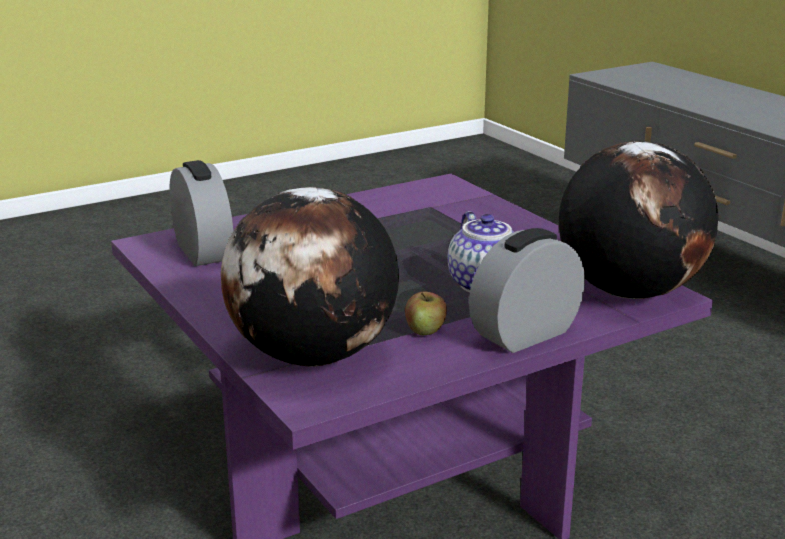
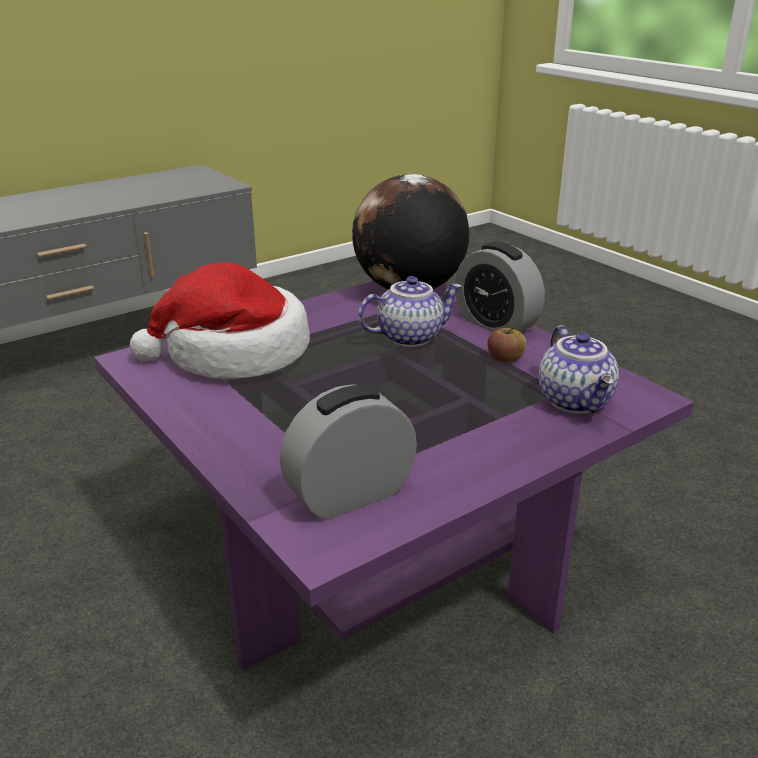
camera: 95 degrees left, 5 degrees up
(313, 356) = (577, 401): globe -> teapot
(451, 214) = (234, 353): none -> hat

